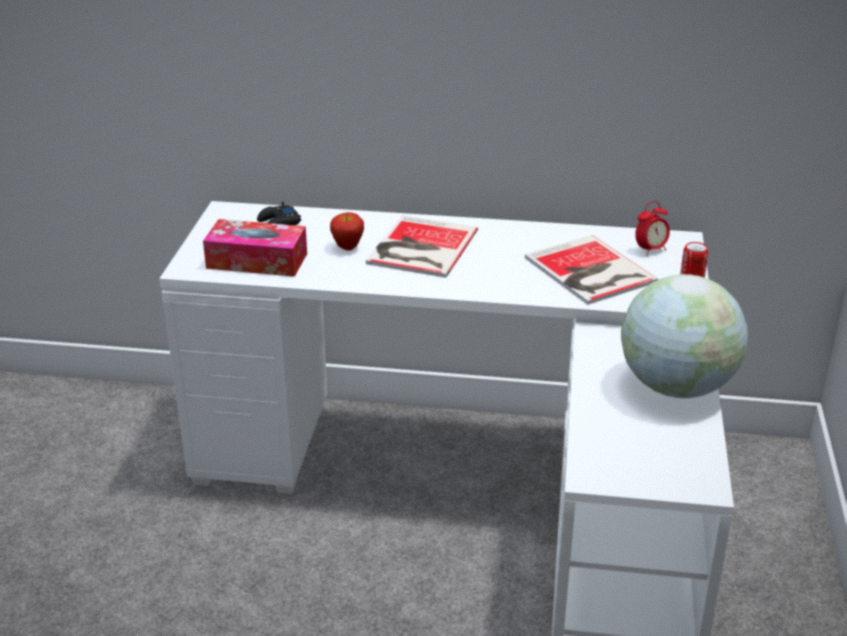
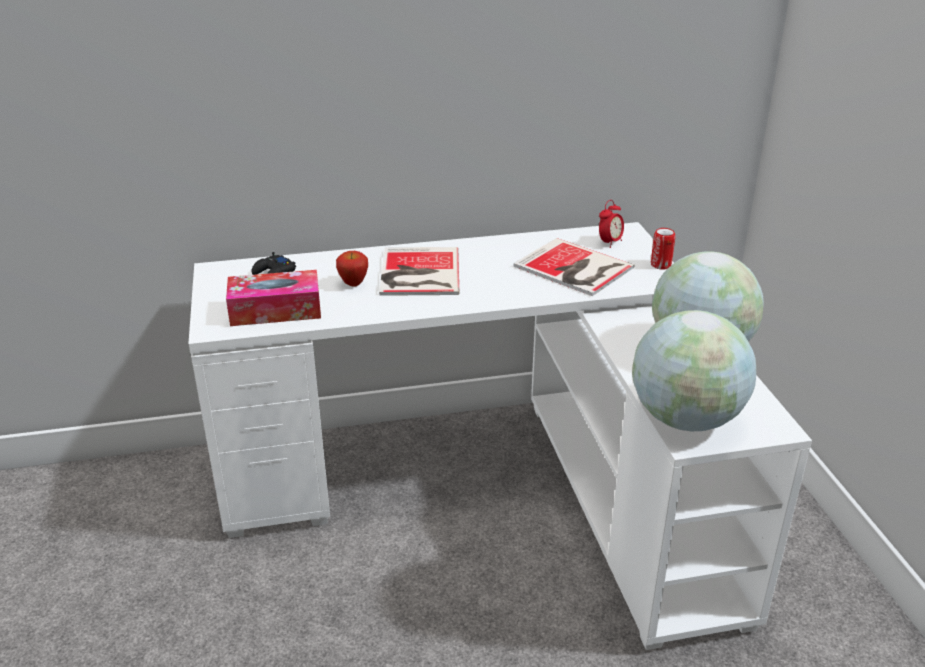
camera: 20 degrees left, 0 degrees up
(606, 454) = (686, 419): none -> globe

